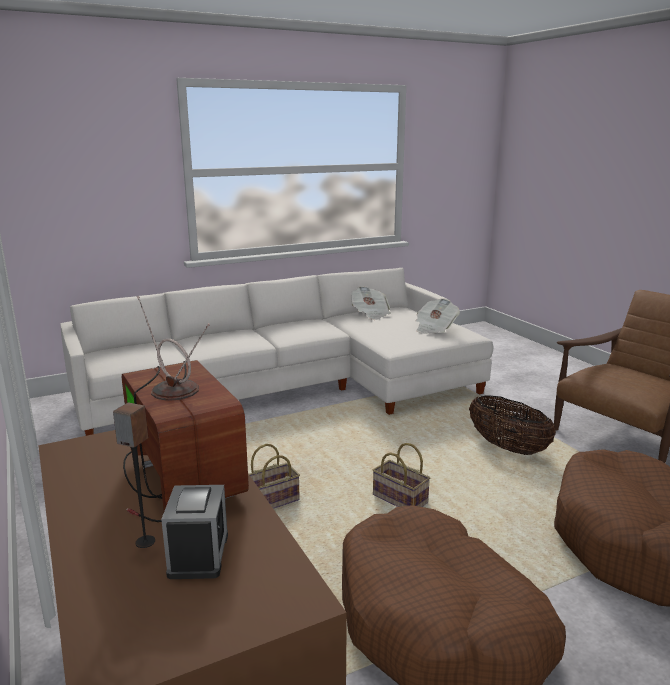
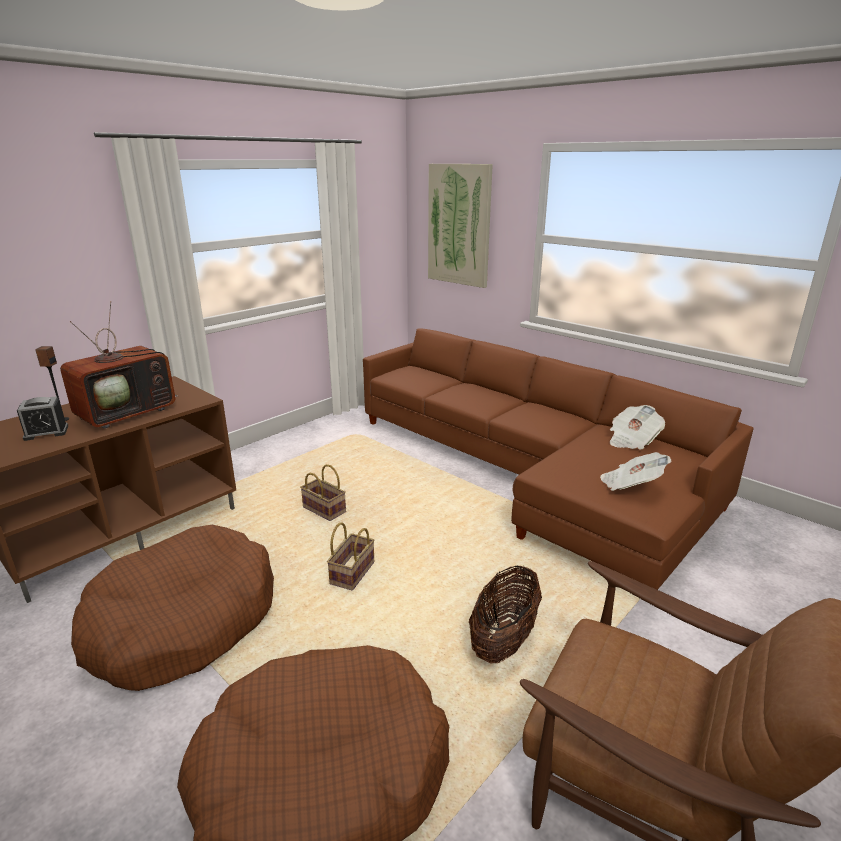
camera: 70 degrees right, 5 degrees up
(72, 171) = (459, 225): none -> picture
(296, 386) = (533, 473): white sofa -> brown sofa

